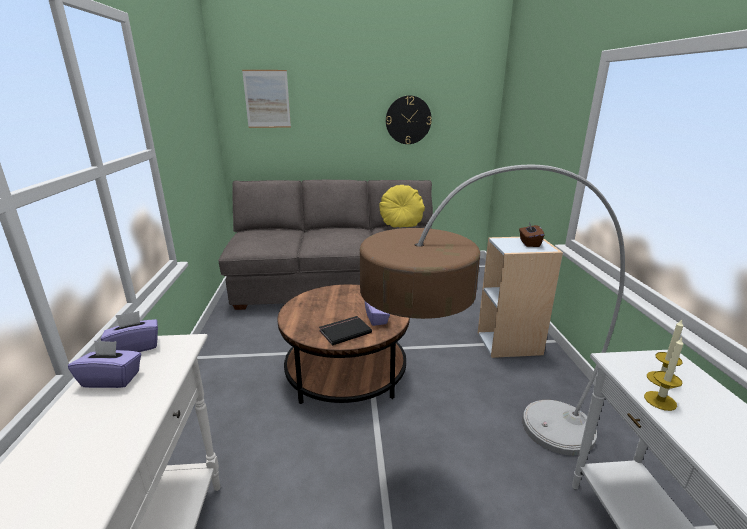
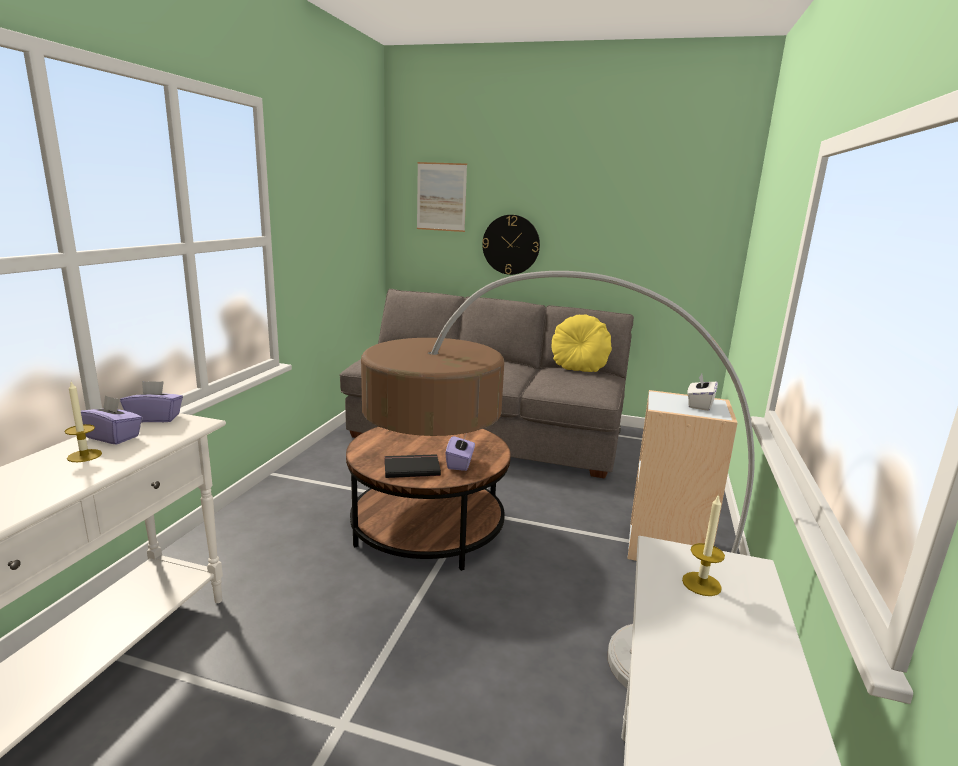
camera: 20 degrees right, 5 degrees down
(408, 120) = (613, 232): wall clock -> wall clock (511, 244)
(529, 243) = (699, 405): brown tissue box -> white tissue box
(660, 400) = (667, 602): candle -> candle (84, 456)

